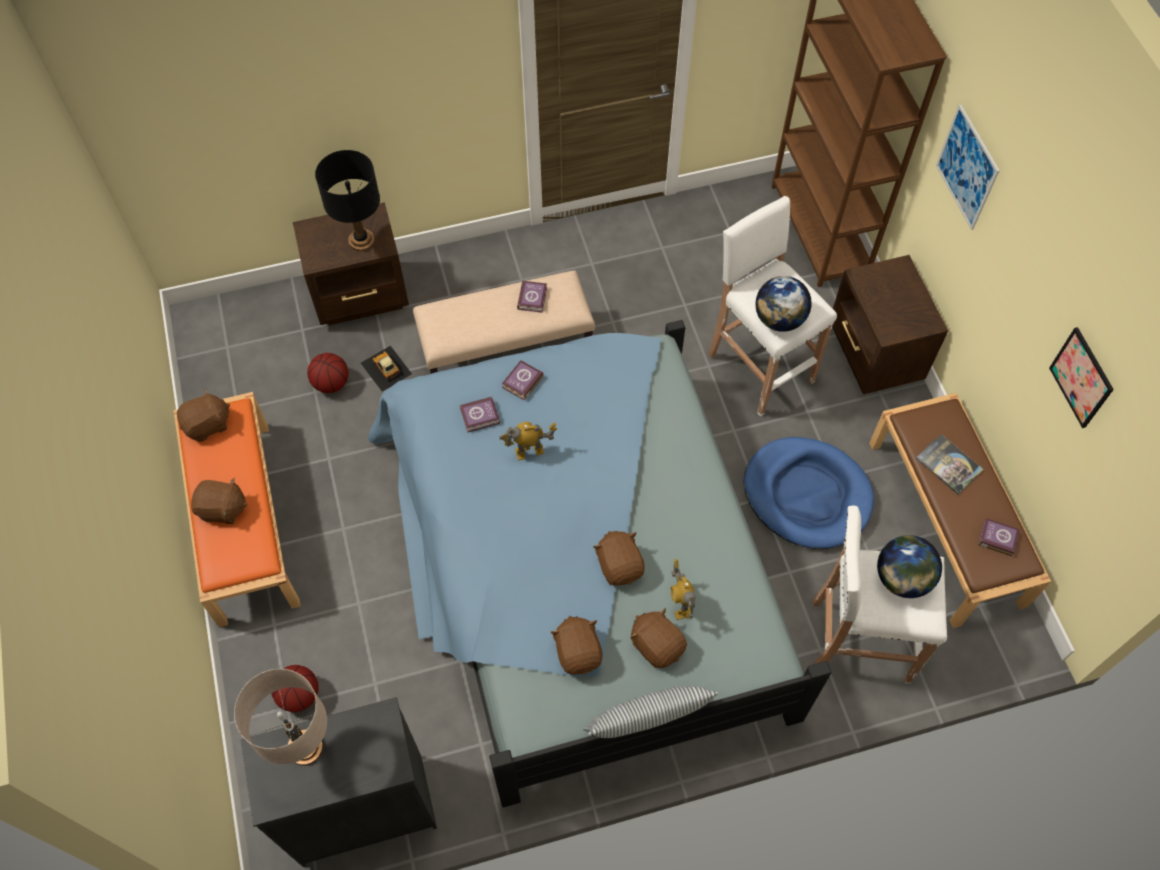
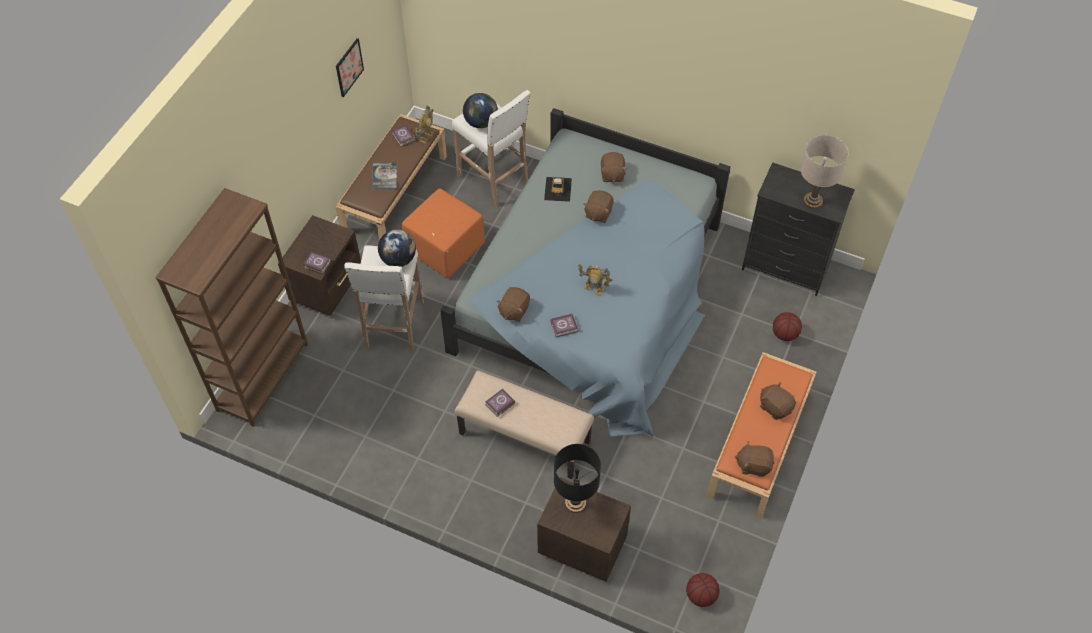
camera: 140 degrees left, 5 degrees down
(331, 383) = (647, 496): basketball -> basketball (701, 596)
(386, 368) = (606, 481): toy car -> toy car (558, 189)
(481, 416) = (603, 324): book -> book (317, 264)
(578, 652) = (651, 192): brown plush toy -> brown plush toy (514, 310)
(647, 719) = (643, 154): pillow -> none
(679, 605) = (586, 182): toy robot -> toy robot (426, 137)
(807, 495) = (445, 249): blue dog bed -> orange ottoman
(967, 167) = (264, 175): picture -> none

